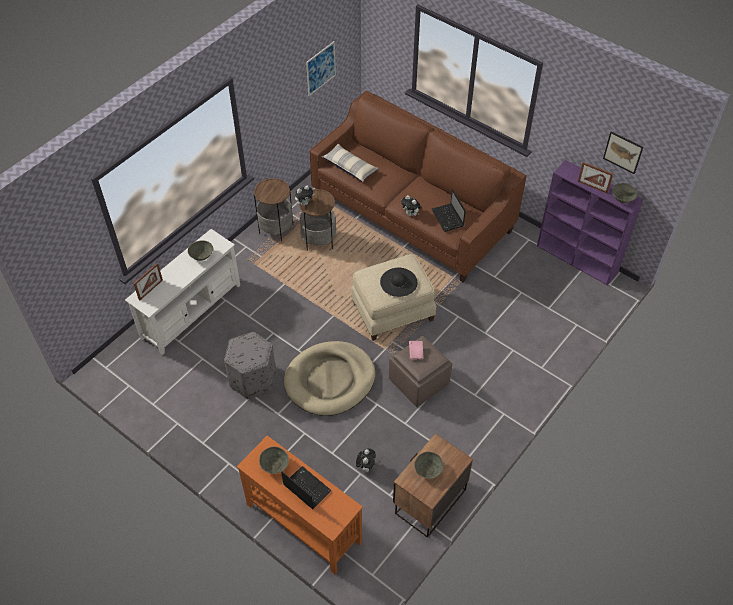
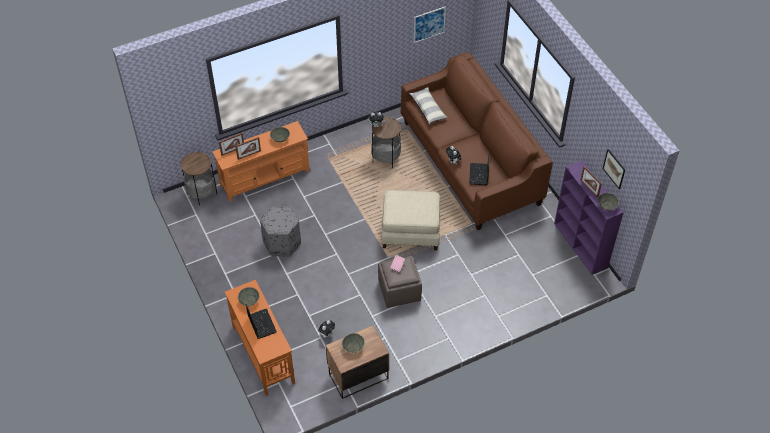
camera: 25 degrees right, 0 degrees up
(174, 287) = (249, 155): none -> picture frame
(191, 311) = (265, 178): white tv stand -> orange tv stand
(276, 229) = (359, 138): side table -> side table (202, 193)
(330, 380) = (336, 264): beige dog bed -> none
(398, 282) = (413, 209): black hat -> none

